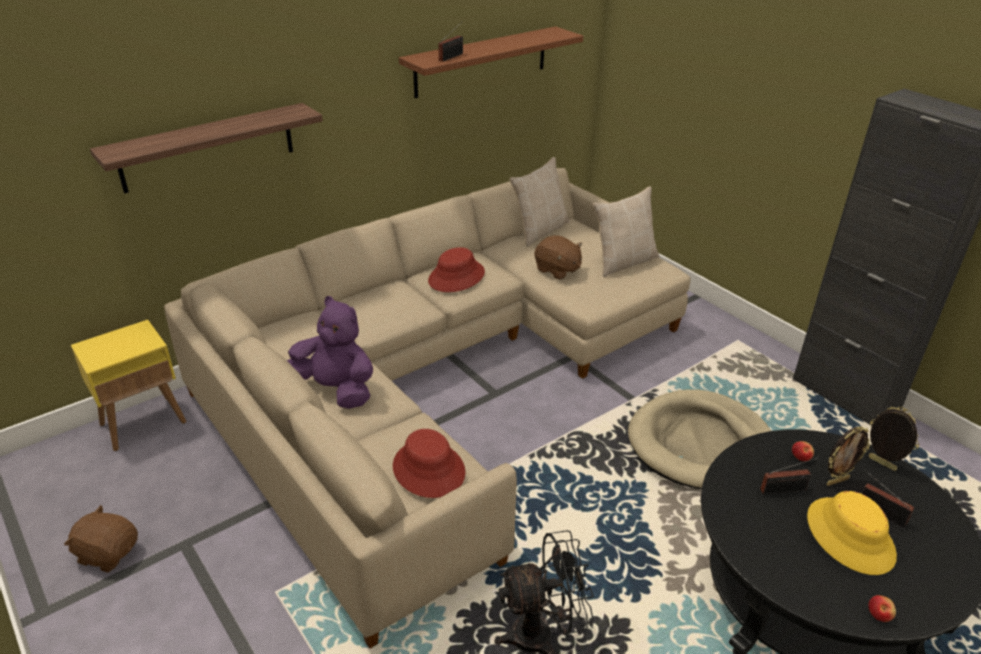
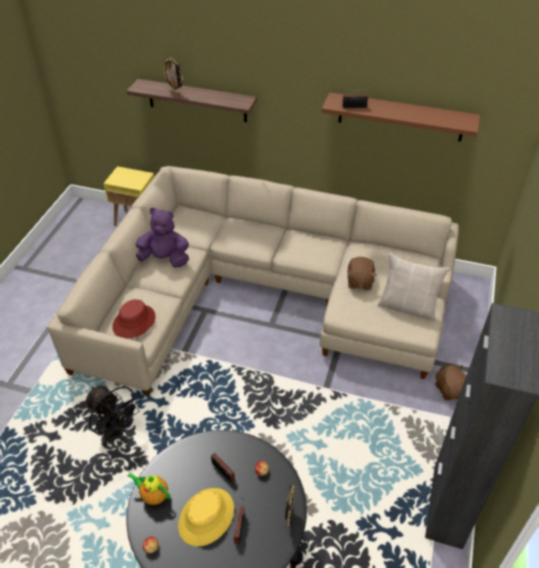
camera: 55 degrees right, 10 degrees up
(108, 553) = (61, 264): brown plush toy -> brown plush toy (450, 390)
(335, 389) = (164, 259): purple plush toy -> purple plush toy turned 75 degrees counterclockwise
(456, 277) = (303, 246): red hat -> none
(539, 230) = (397, 252): beige pillow -> none
(699, 443) = (314, 439): beige dog bed -> none
(788, 575) = (153, 495): none -> teapot
(836, 481) = (252, 496): picture frame -> picture frame (175, 93)

